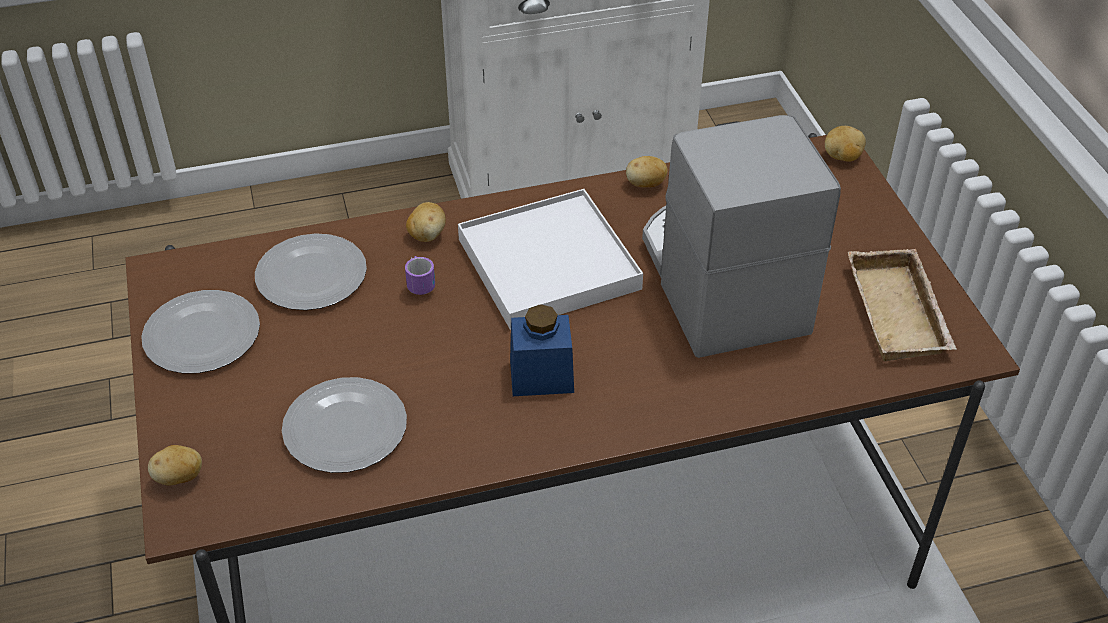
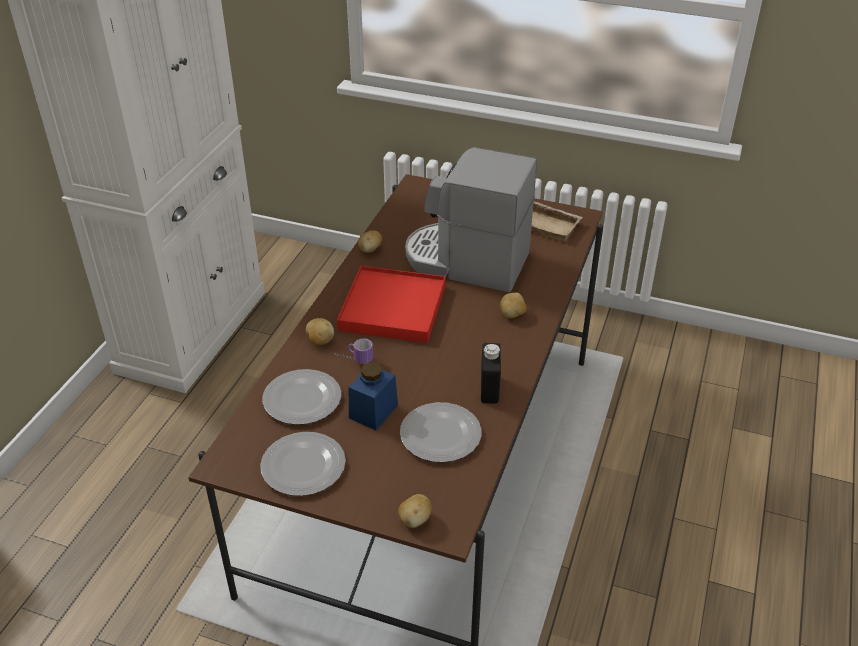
camera: 55 degrees left, 5 degrees down
(472, 434) = (489, 389): none -> black bottle
(541, 376) = (472, 347): blue jar -> blue jar (373, 411)
(549, 264) = (393, 308): white tray -> red tray
(842, 157) = (422, 185): potato -> potato (512, 314)

